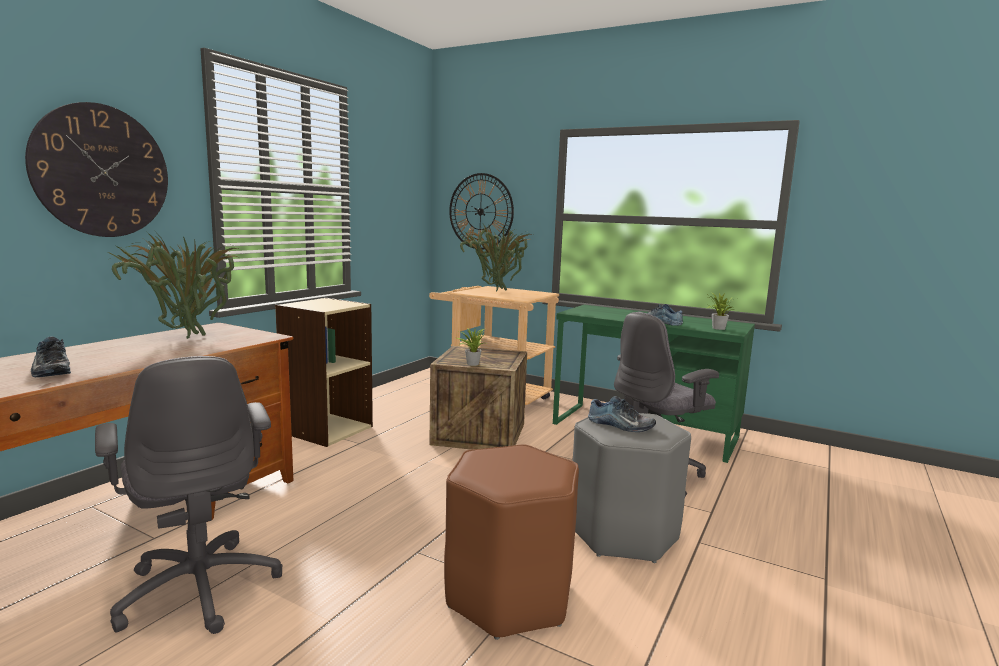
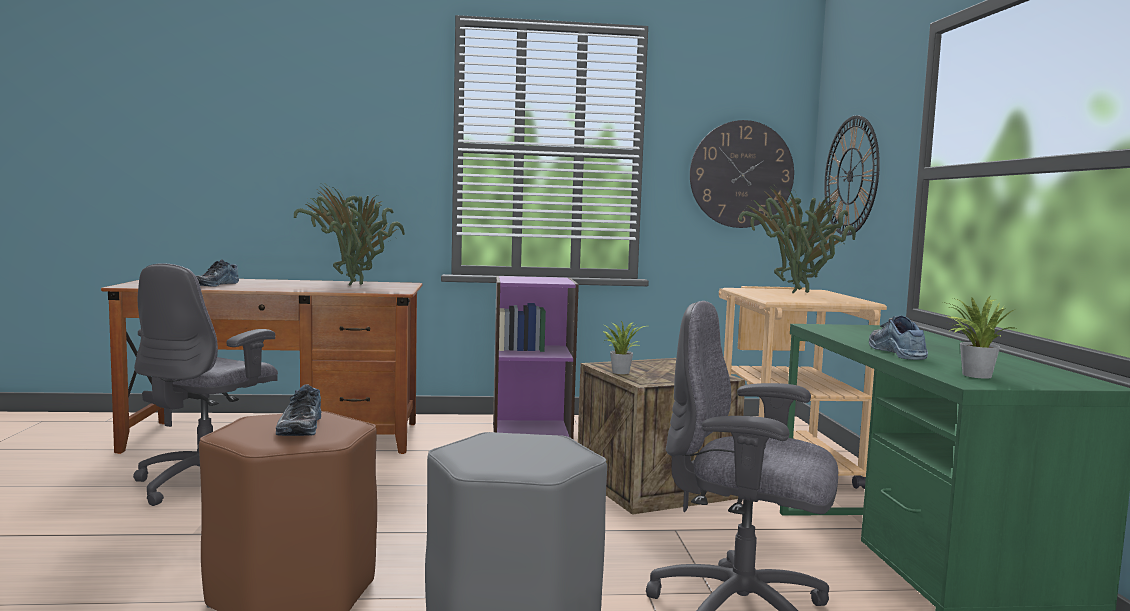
camera: 55 degrees right, 5 degrees down
(102, 171) = (349, 138): wall clock -> wall clock (741, 174)
(327, 429) = (531, 432): beige bookcase -> purple bookcase
(620, 425) = (505, 446): shoe -> shoe (299, 427)

